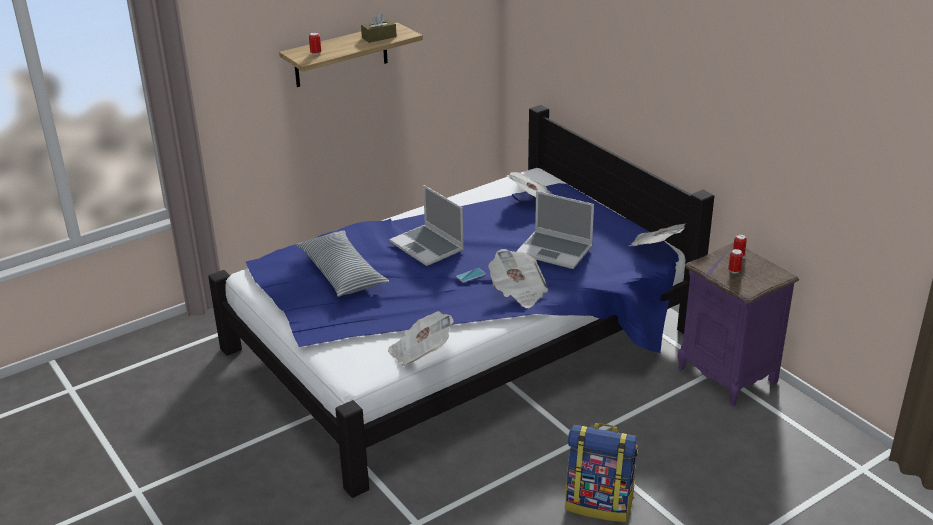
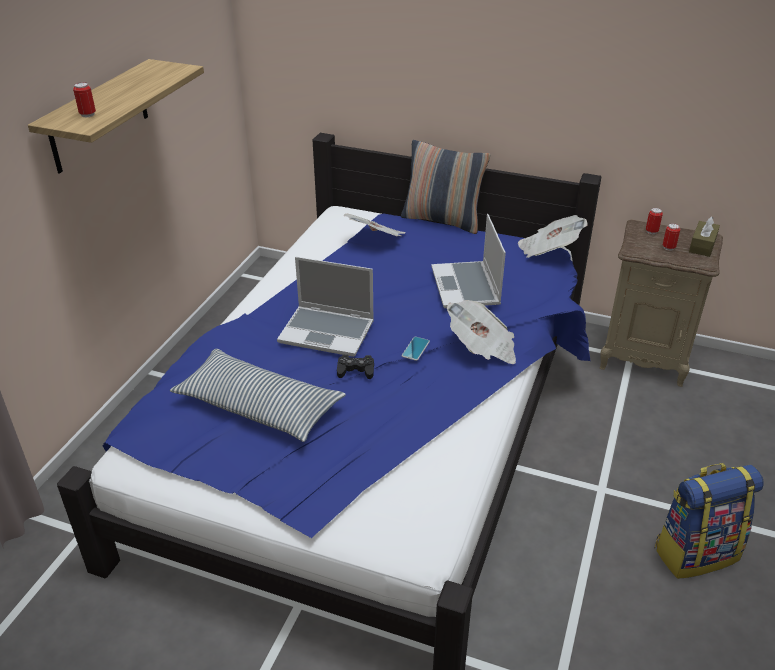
camera: 35 degrees left, 5 degrees up
(379, 37) = (150, 79): brown tissue box -> brown tissue box (702, 245)
(418, 274) = (356, 370): none -> black game controller
(420, 352) = (461, 471): newspaper -> none
(555, 251) = (466, 287): laptop -> laptop turned 90 degrees clockwise
(602, 201) = (442, 220): none -> pillow
(726, 376) = (644, 359): purple nightstand -> beige nightstand

